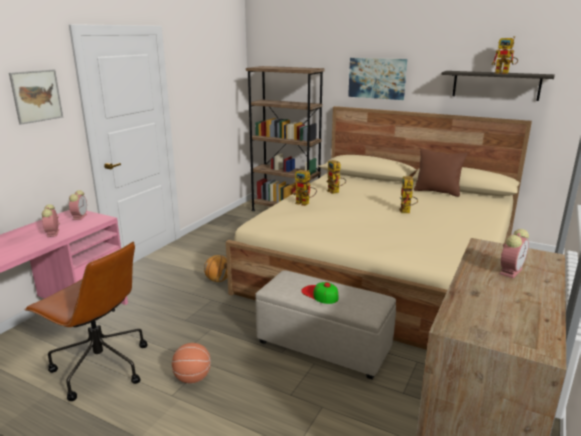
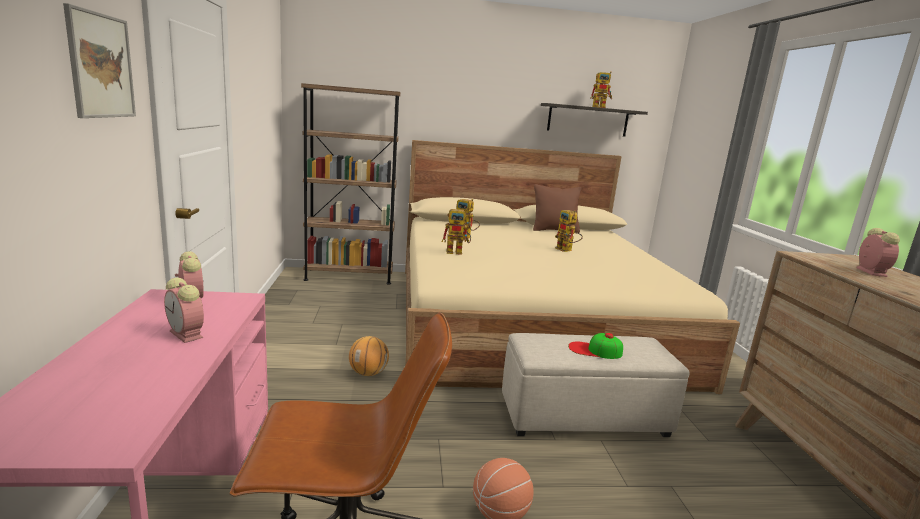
camera: 35 degrees left, 5 degrees down
(377, 78) = (465, 108): picture -> none

